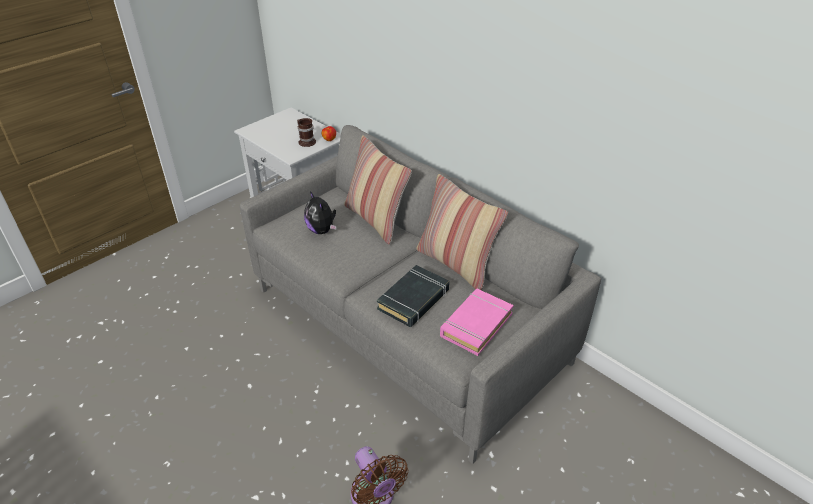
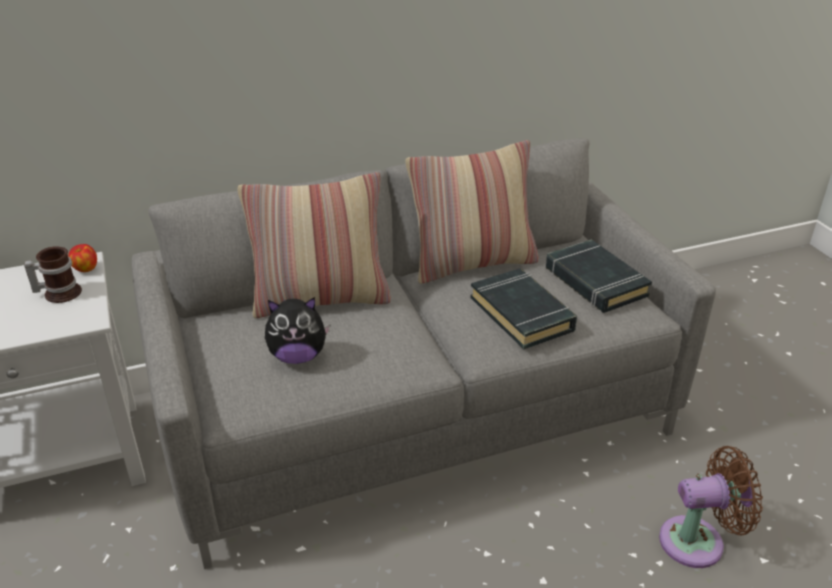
camera: 65 degrees left, 5 degrees down
(476, 325) = (594, 282): pink book -> black book

